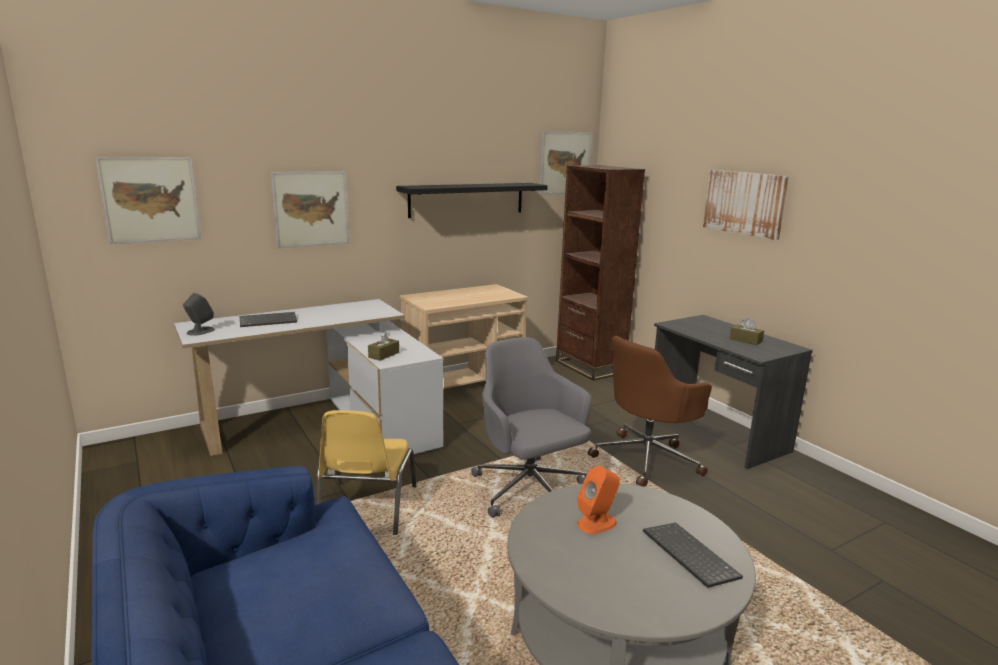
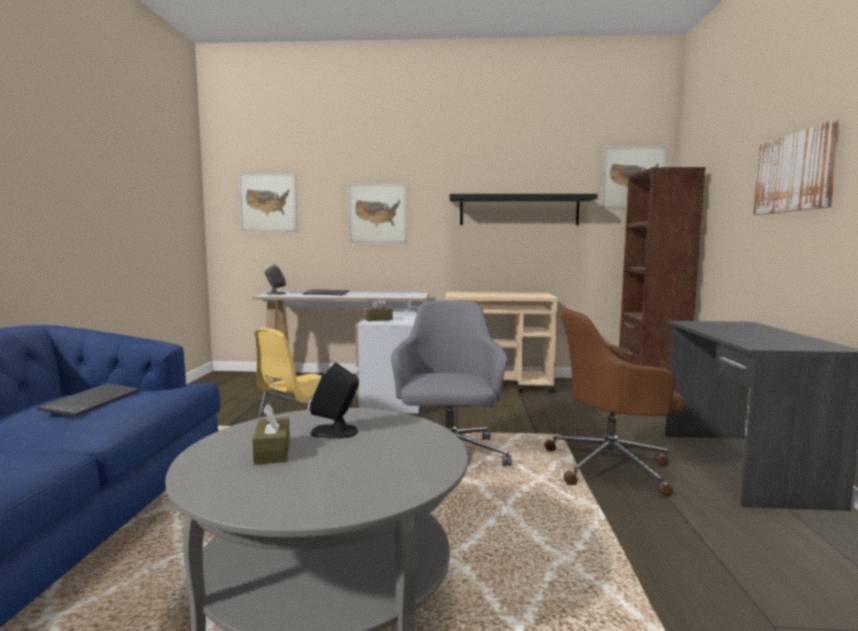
camera: 35 degrees right, 10 degrees down
(597, 523) = (335, 432): orange speaker -> black speaker
(687, 555) = (364, 474): keyboard -> keyboard (92, 401)
(745, 340) = (768, 337): brown tissue box -> brown tissue box (272, 451)

